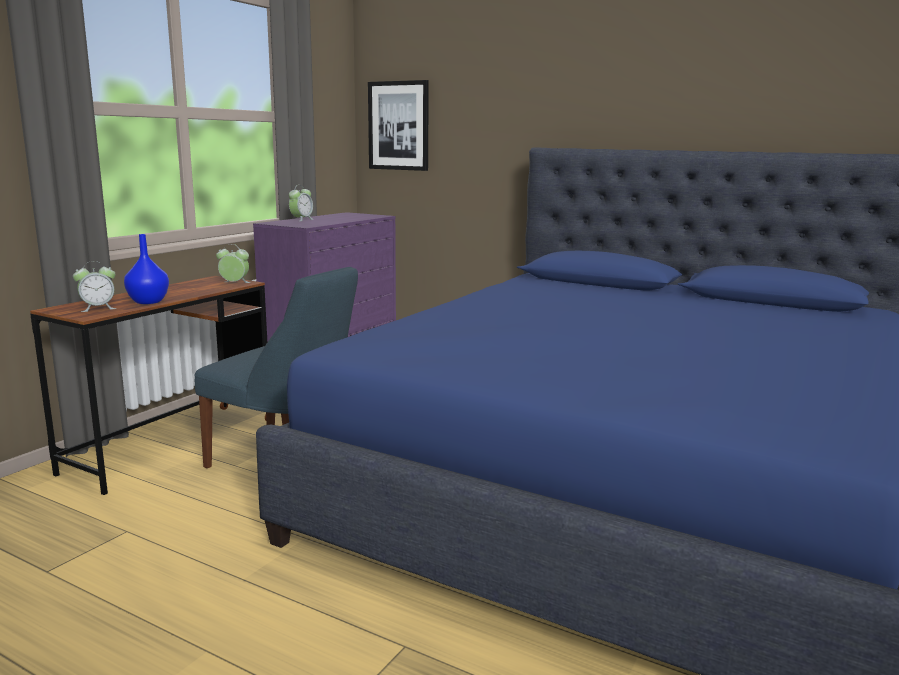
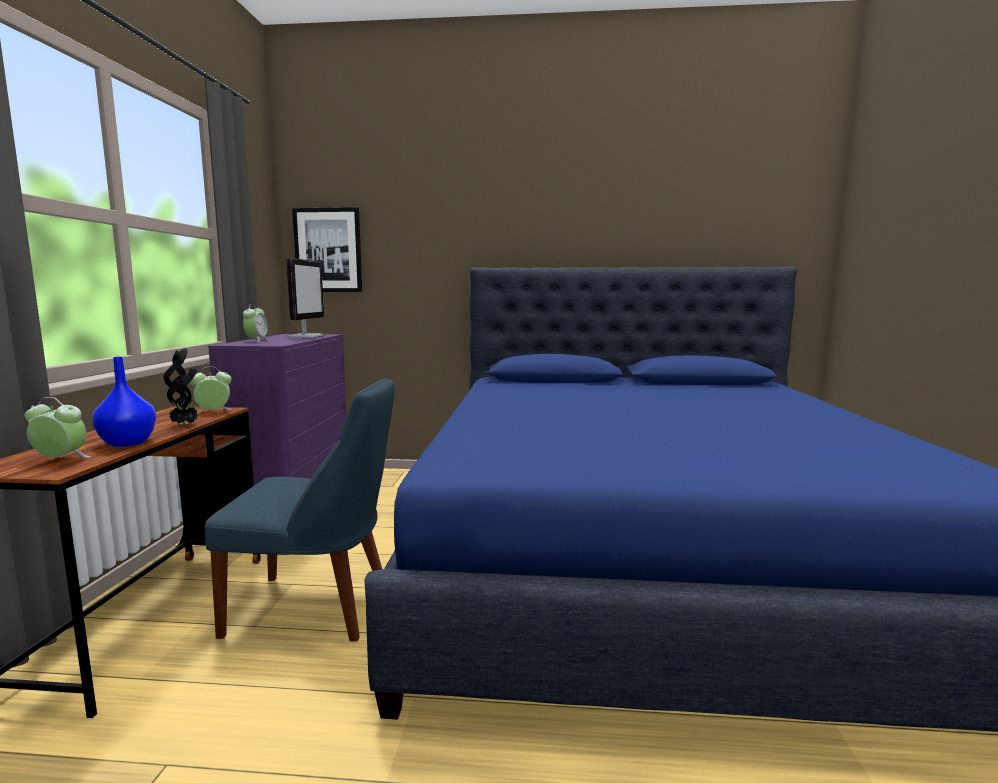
camera: 25 degrees left, 5 degrees down
(98, 308) = (61, 459): alarm clock -> alarm clock turned 120 degrees counterclockwise
(201, 292) = (185, 425): none -> potted plant
(353, 217) = (305, 336): none -> monitor

